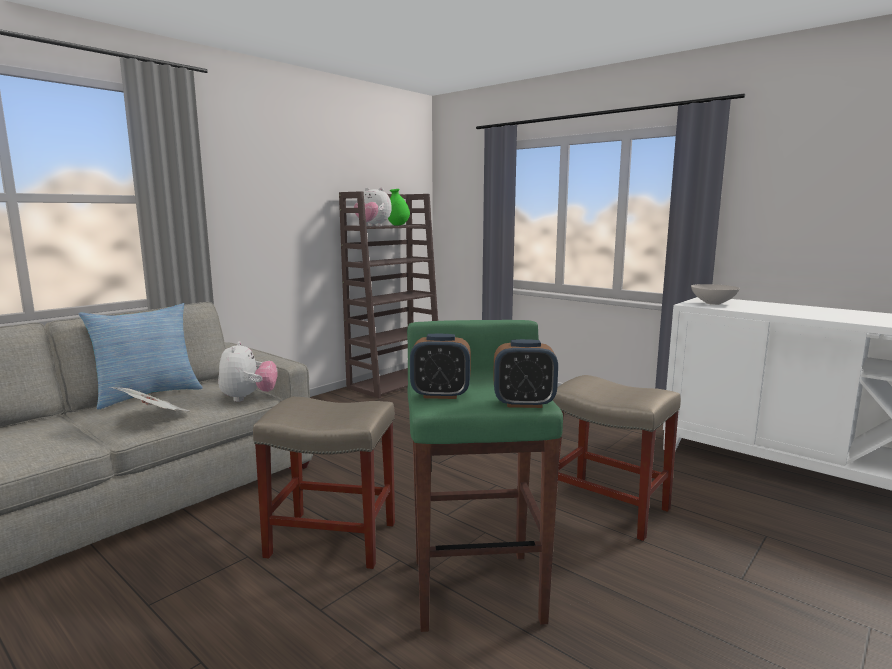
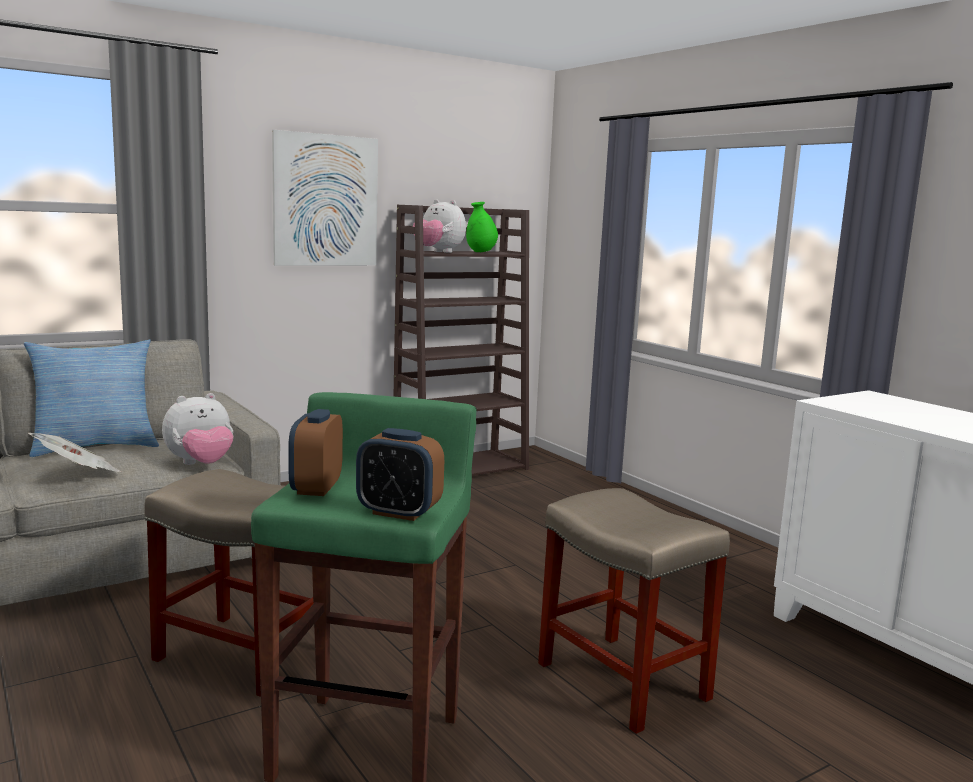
camera: 15 degrees right, 0 degrees up
(248, 398) = (201, 464): plush toy -> plush toy turned 45 degrees clockwise
(289, 190) = (326, 200): none -> picture
(440, 395) = (316, 488): alarm clock -> alarm clock turned 75 degrees clockwise
(712, 303) = (862, 404): white bowl -> none

